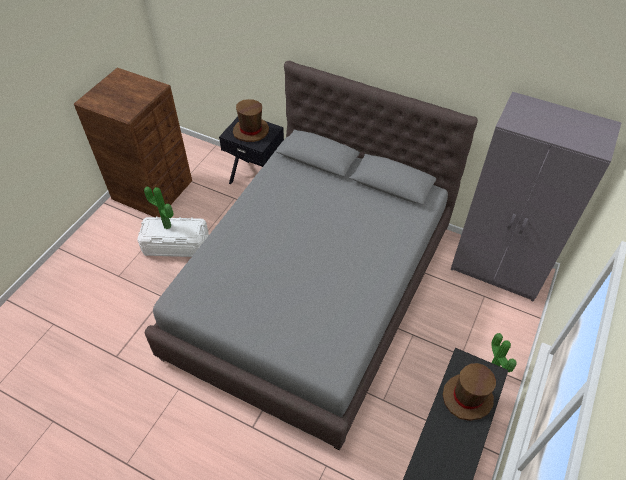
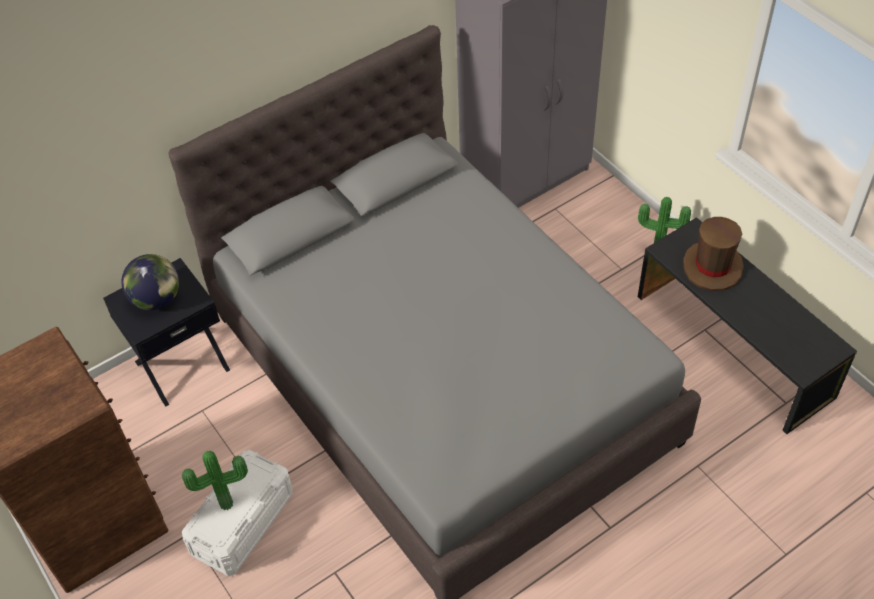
camera: 60 degrees left, 0 degrees up
(251, 131) = (157, 299): brown hat -> globe

